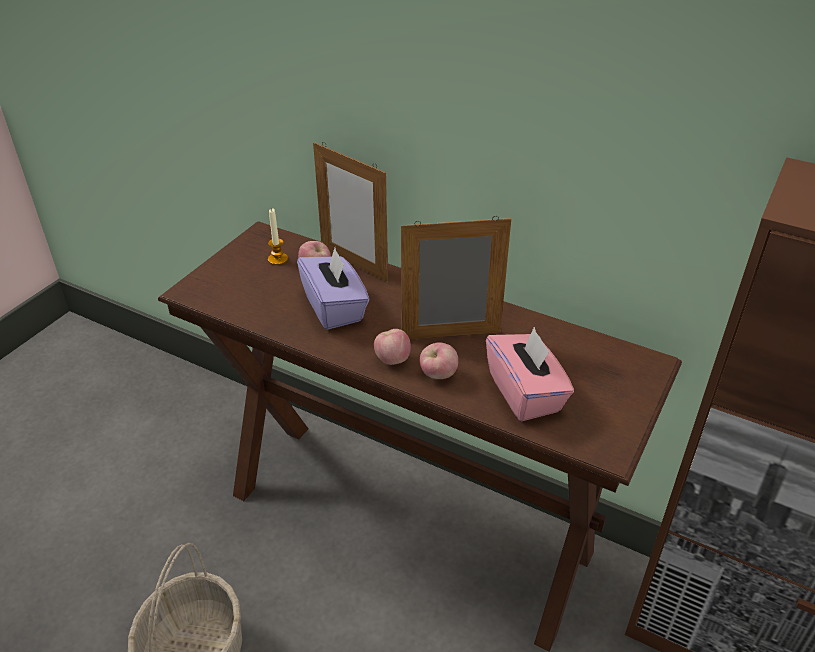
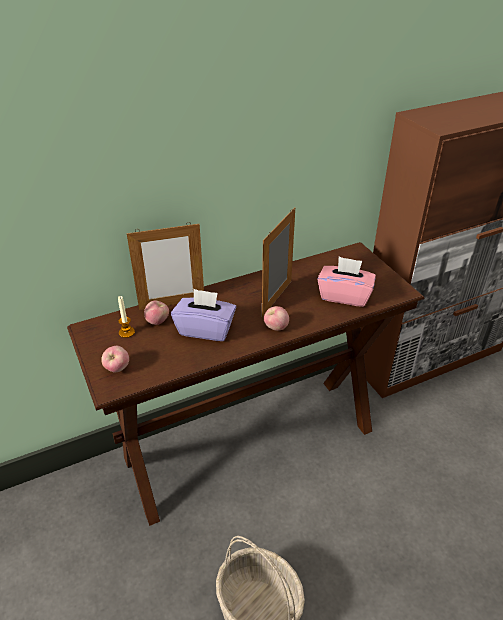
camera: 55 degrees left, 0 degrees up
(438, 375) = (304, 317): apple -> apple (117, 368)

